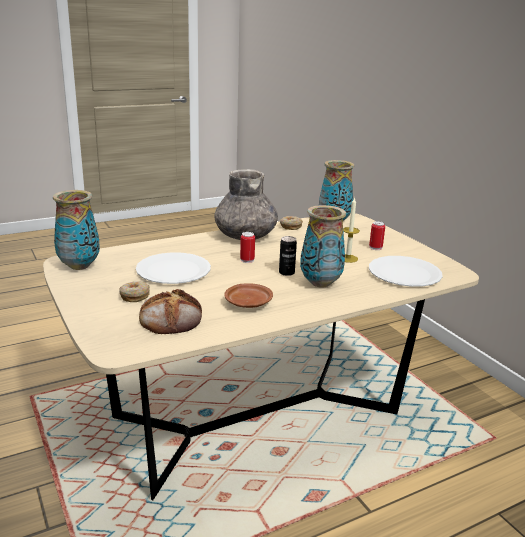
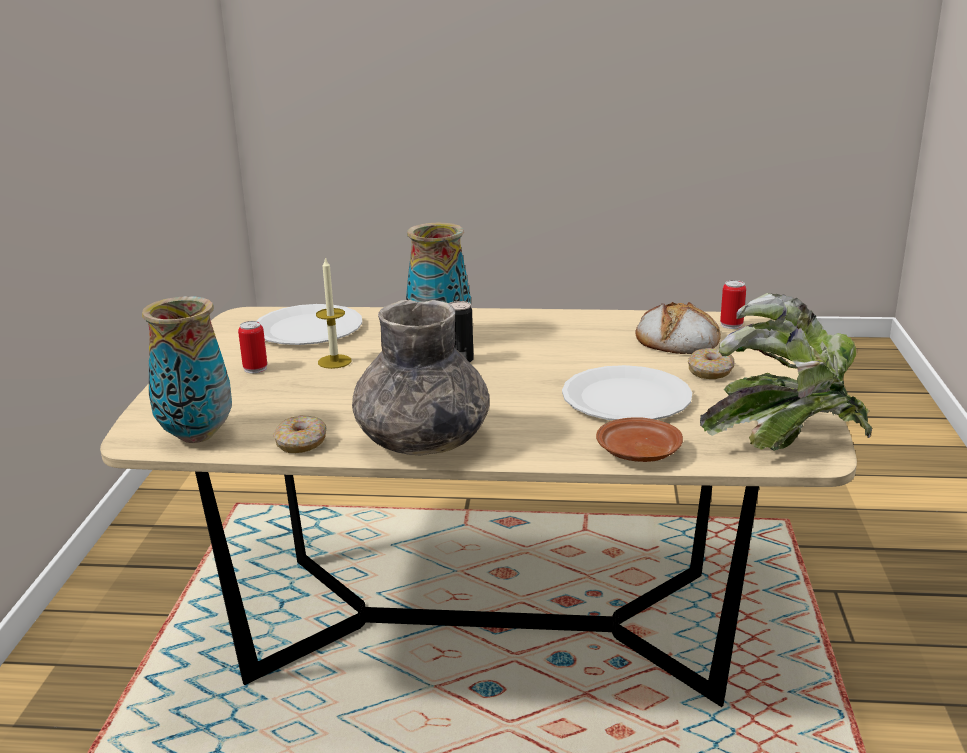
camera: 145 degrees left, 0 degrees up
(79, 266) = (786, 440): vase -> potted plant
(247, 260) = (489, 391): can -> can (731, 325)
(248, 303) = (565, 336): brown plate -> brown plate (637, 453)

